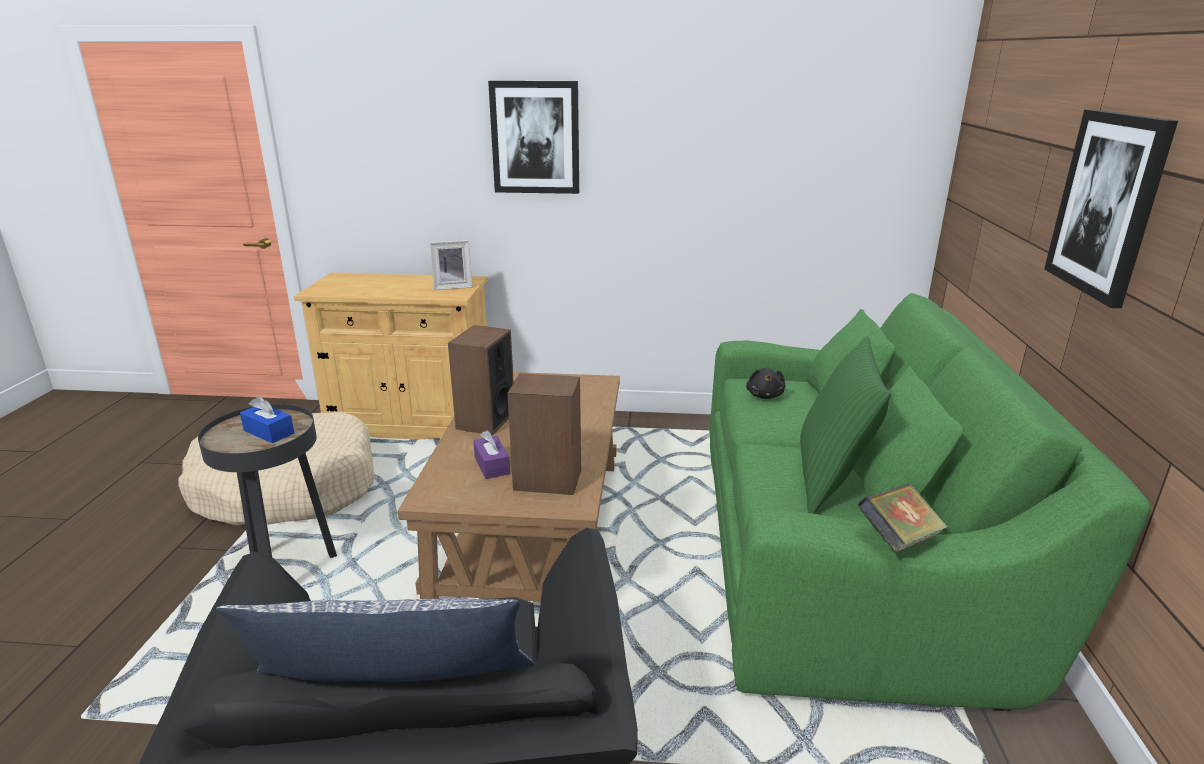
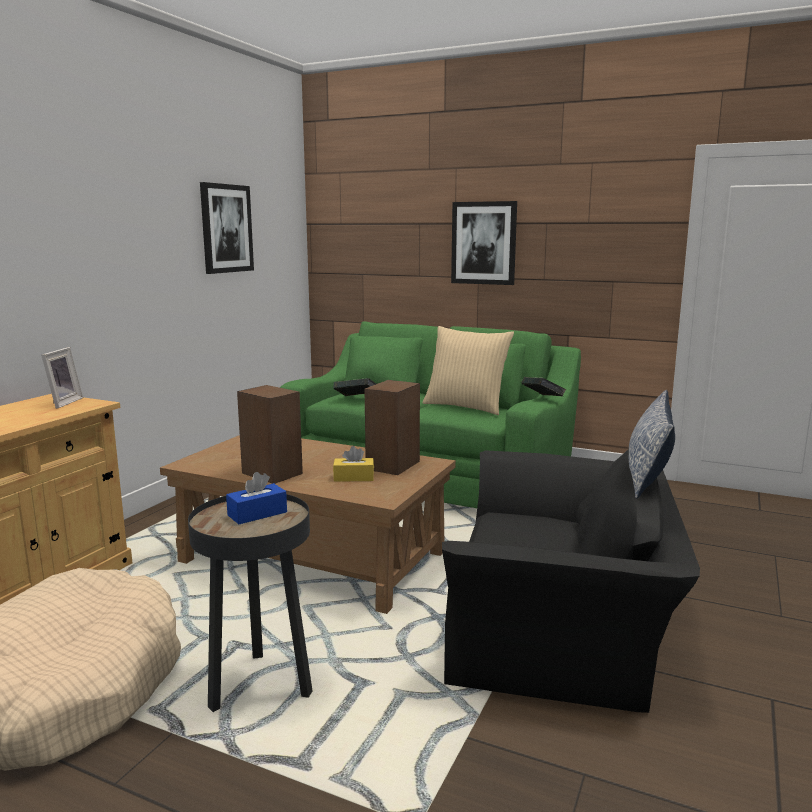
camera: 70 degrees left, 10 degrees down
(492, 465) = (353, 477): purple tissue box -> yellow tissue box
(535, 138) = (80, 238): picture -> picture (226, 228)
(765, 395) = (356, 399): black plush toy -> book
(831, 479) = (466, 406): green pillow -> beige pillow

